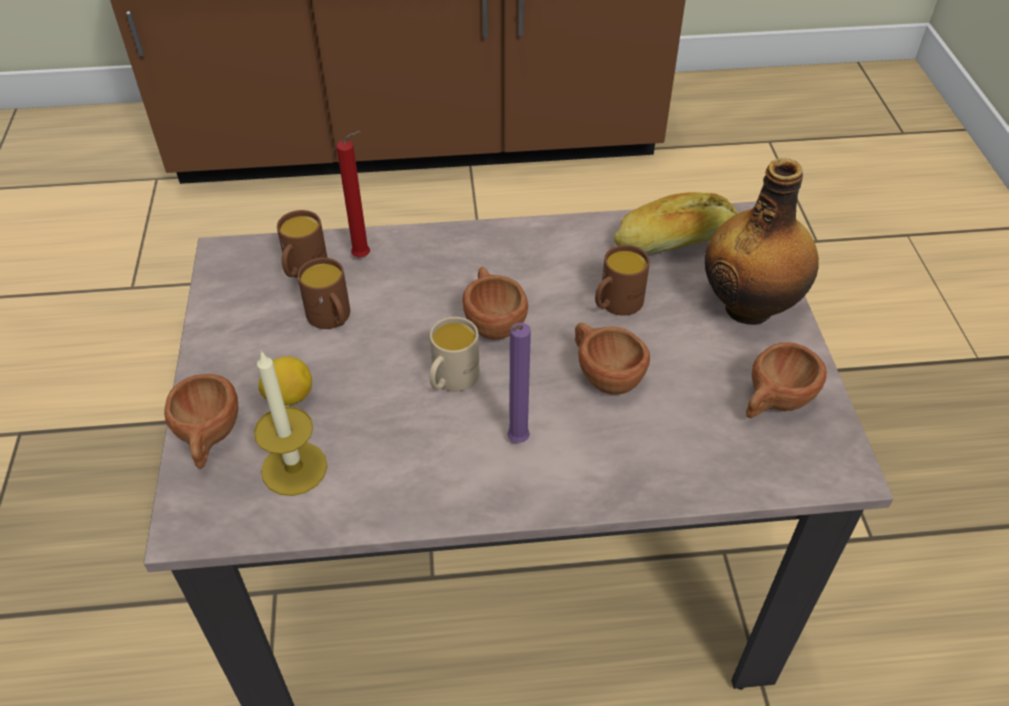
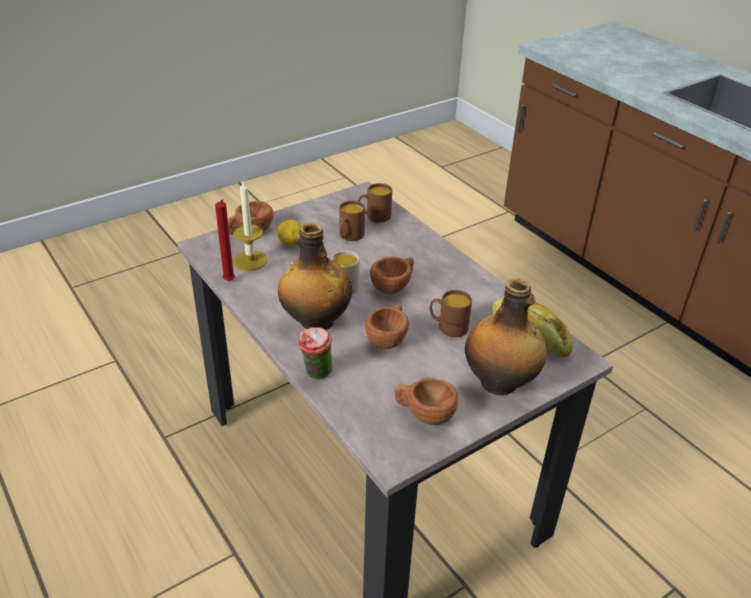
camera: 60 degrees right, 10 degrees down
(364, 257) = (401, 230): red candle -> red candle (229, 282)
(516, 442) = (315, 321): purple candle -> bottle
(639, 487) = (316, 374): none -> cup

